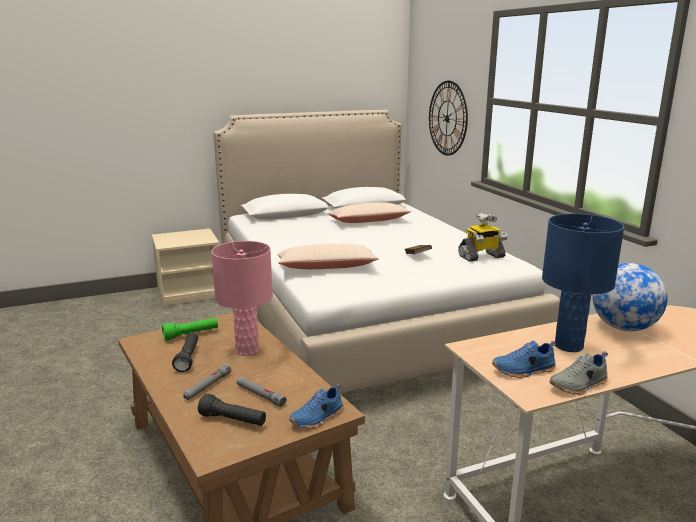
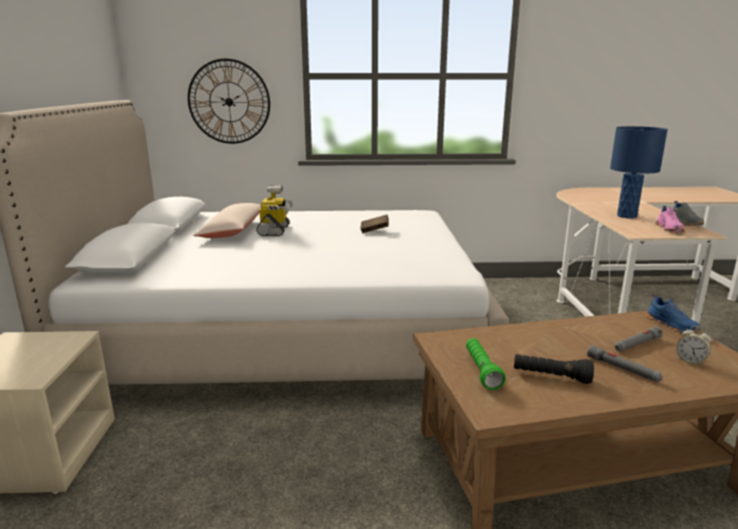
camera: 70 degrees left, 0 degrees up
(233, 420) = (690, 361): black flashlight -> alarm clock
(247, 350) = (533, 341): pink table lamp -> none
(326, 267) = (379, 262): beige pillow -> none
(481, 257) = (396, 216): toy robot -> toy robot (274, 230)
(524, 371) = (670, 229): blue shoe -> pink shoe
(623, 328) = (595, 203): globe -> none

